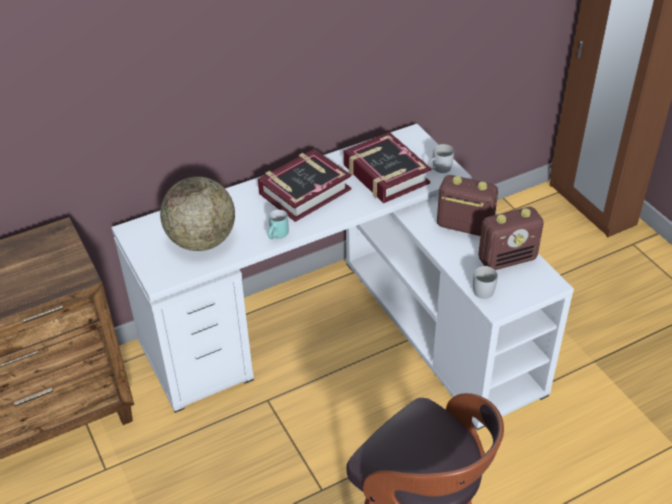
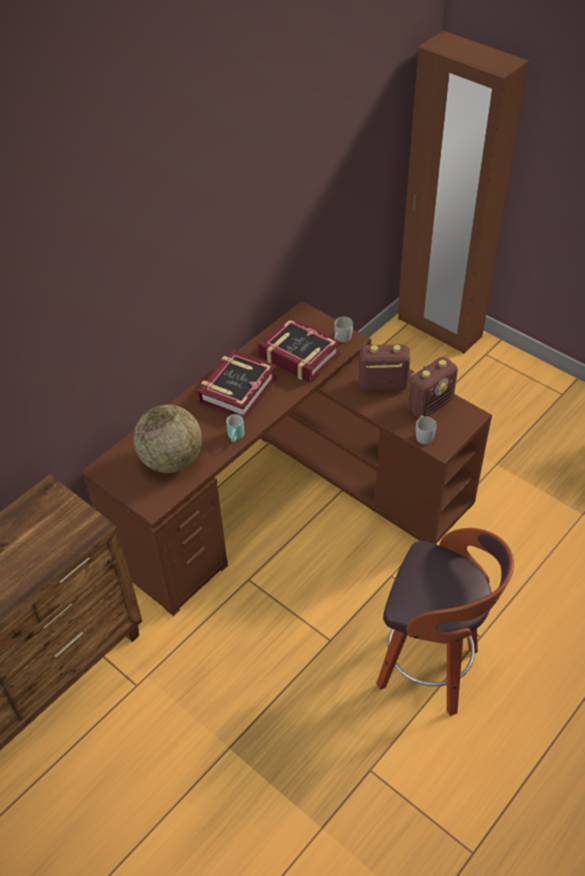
camera: 20 degrees left, 5 degrees up
(351, 329) = (290, 495): white desk -> brown desk

